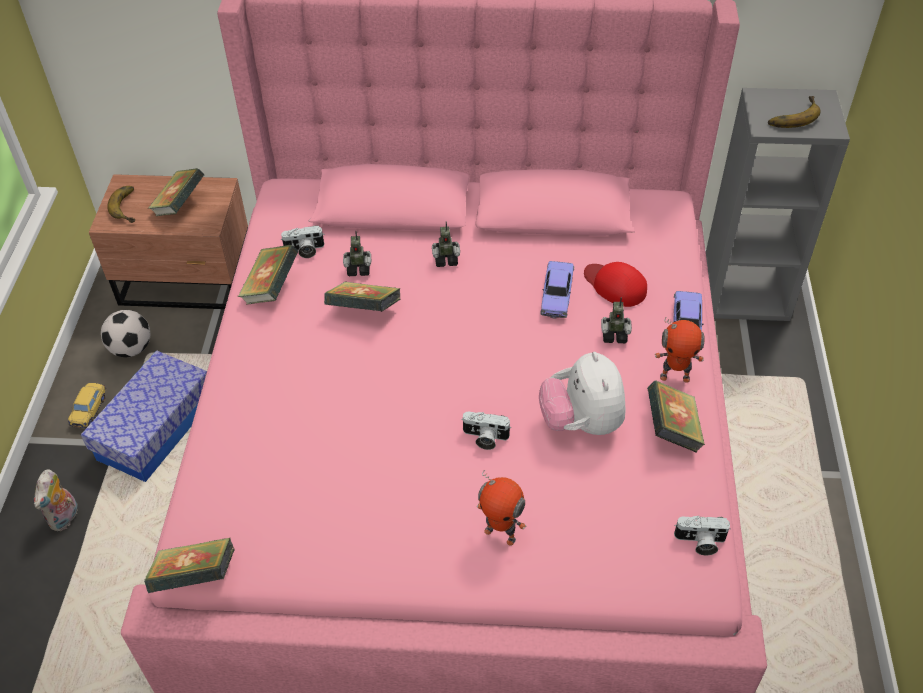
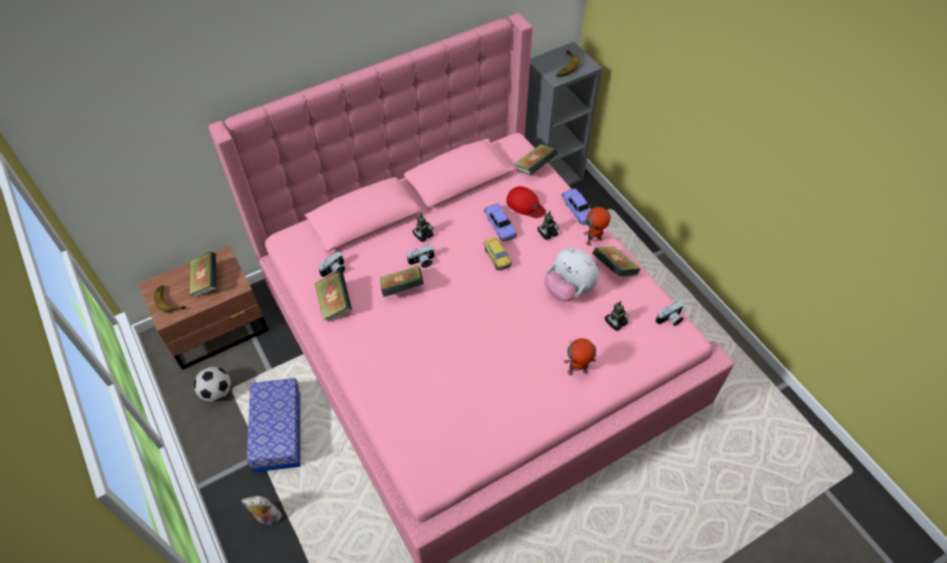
camera: 35 degrees left, 5 degrees up
(65, 518) = (266, 518): plush toy -> plush toy turned 120 degrees clockwise
(89, 410) = (223, 445): toy car -> toy car (497, 257)
(195, 577) = (441, 491): book -> book (534, 168)
(358, 269) = (377, 266): toy robot -> toy robot (615, 322)
(484, 438) = (528, 325): camera -> camera (422, 262)
(615, 285) = (525, 205): red cap -> red cap turned 150 degrees counterclockwise

